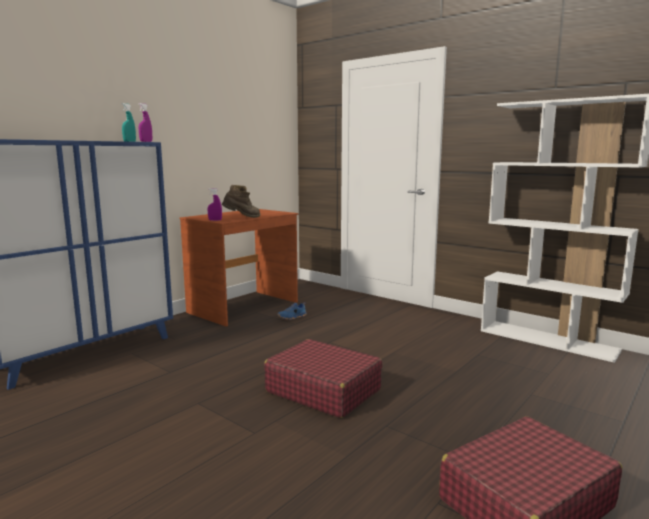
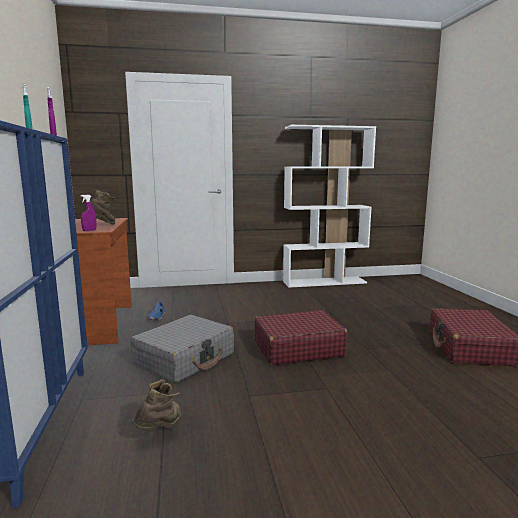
camera: 50 degrees left, 0 degrees up
(115, 391) = (160, 429): none -> brown boot
(231, 356) = (185, 359): none -> grey suitcase

